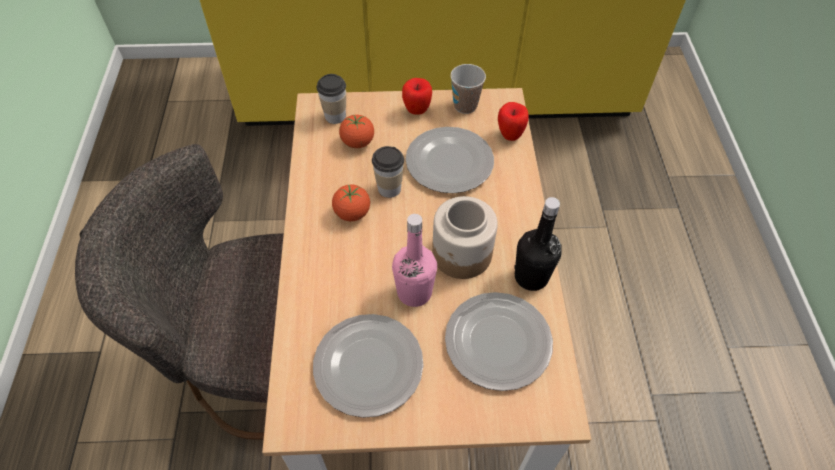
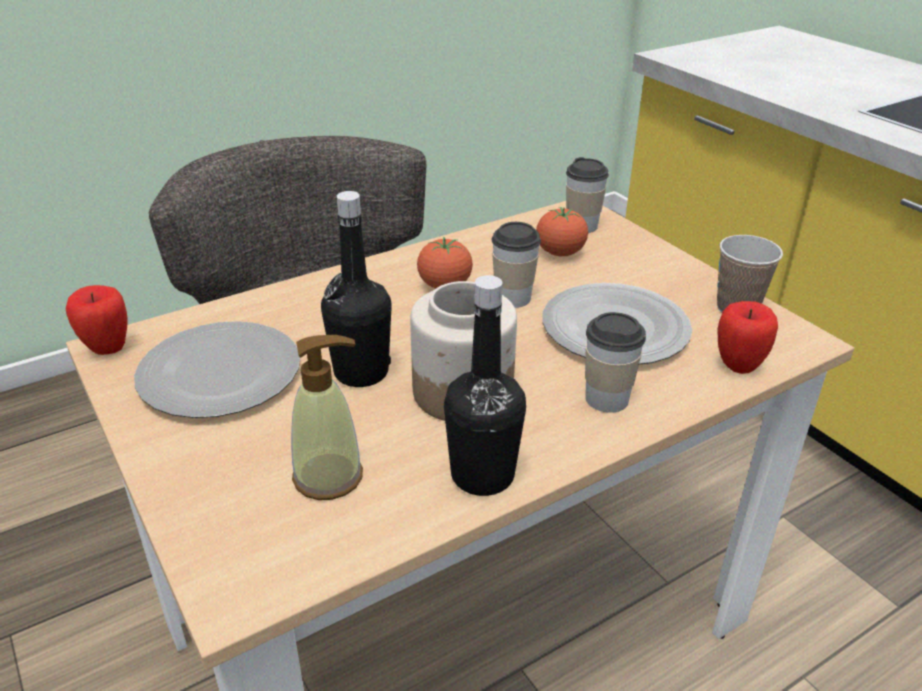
camera: 60 degrees right, 20 degrees down
(414, 292) = (361, 372): pink bottle -> black bottle
(417, 111) = (670, 275): apple -> apple (107, 348)
(496, 343) = (329, 476): plate -> soap dispenser
(504, 199) = (606, 399): none -> cup

